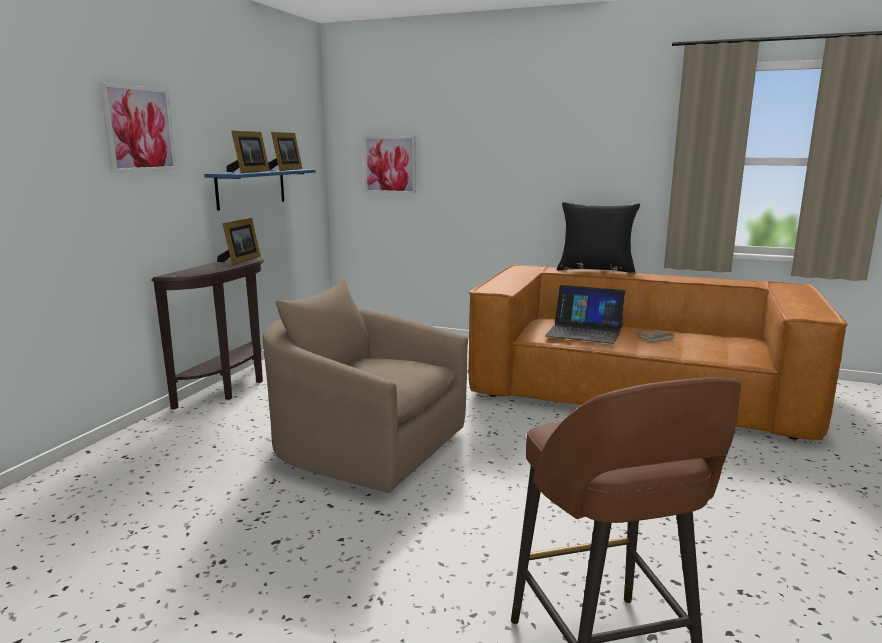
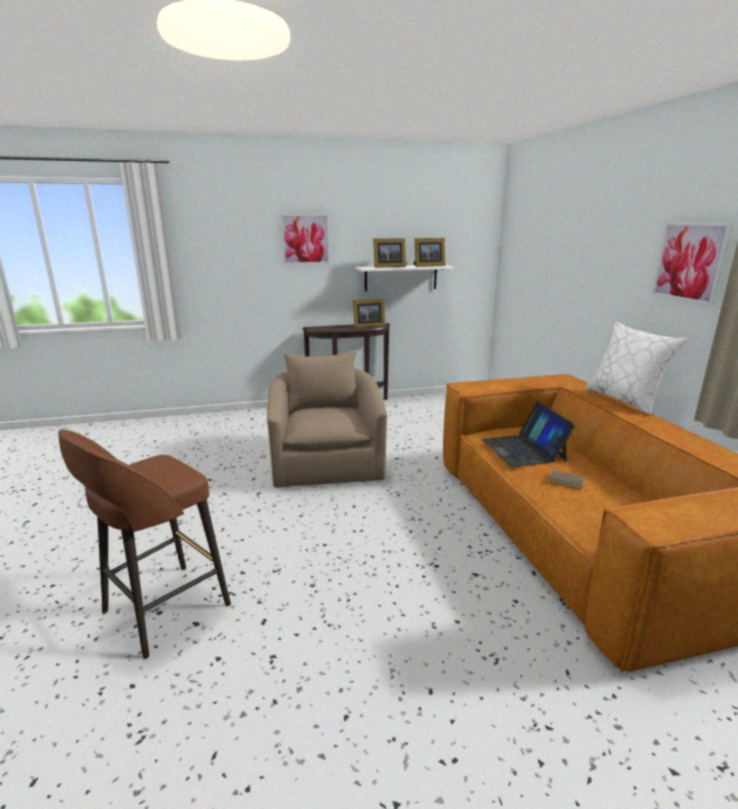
camera: 55 degrees right, 5 degrees up
(251, 188) = (401, 277): blue shelf -> white shelf
(390, 164) = (526, 266): picture -> picture (690, 262)
(595, 269) = (625, 399): black pillow -> white pillow

